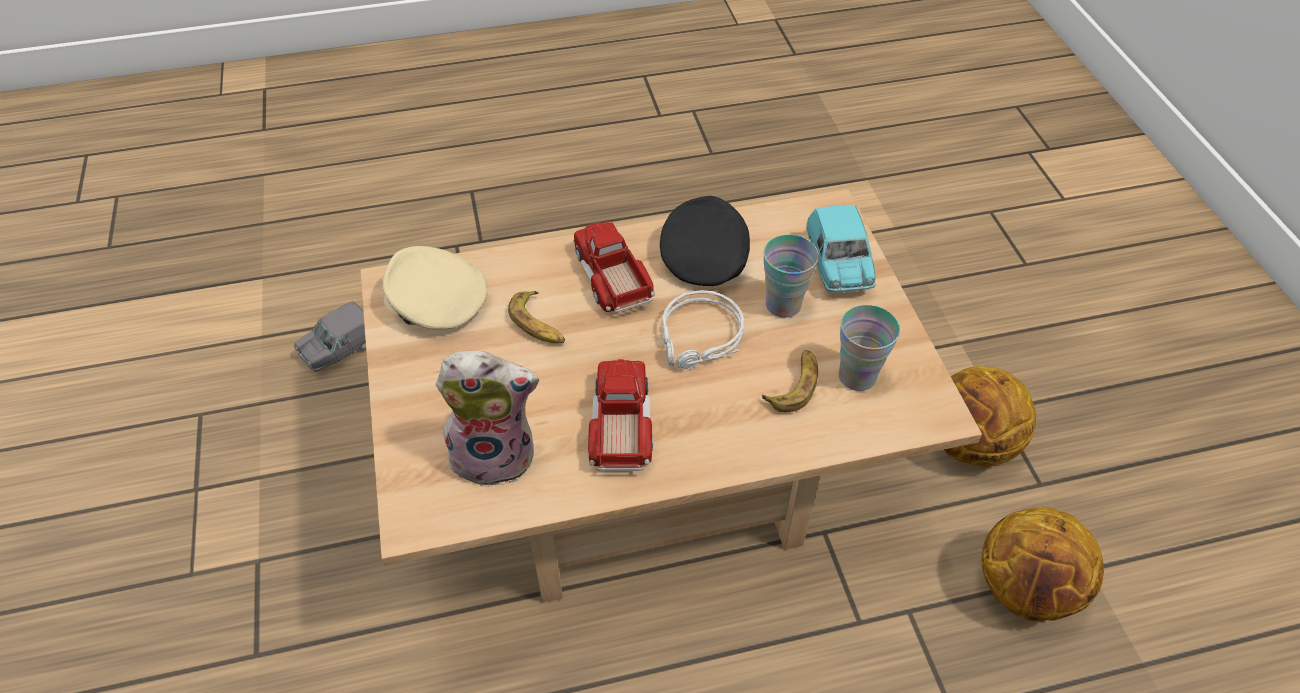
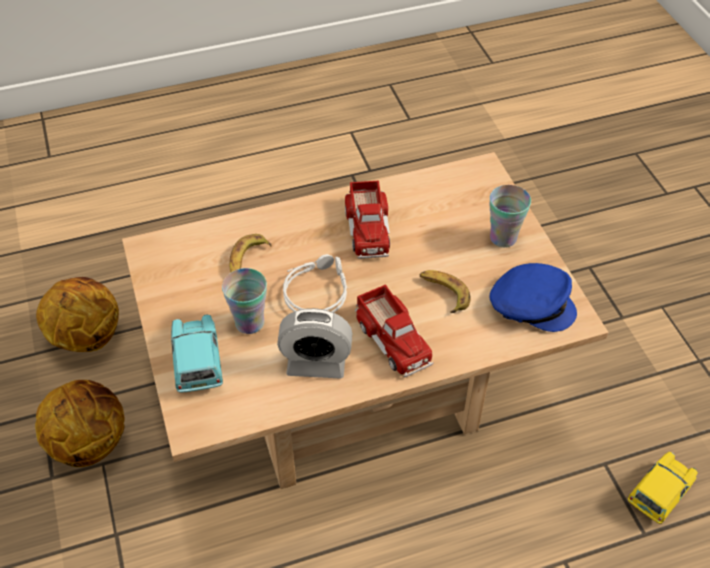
camera: 175 degrees right, 0 degrees up
(341, 349) = (659, 493): grey toy car -> yellow toy car
(435, 303) = (531, 304): beige cap -> blue cap
(496, 454) = (446, 205): plush toy -> none
(703, 257) = (316, 364): black cap -> alarm clock
(857, 376) = (200, 270): cup -> cup (503, 238)

